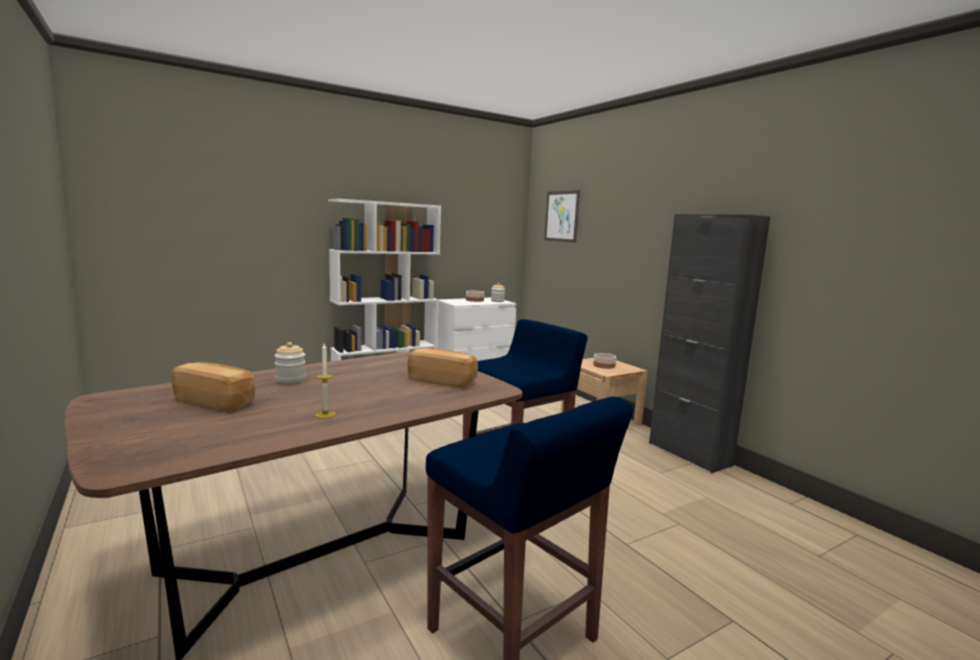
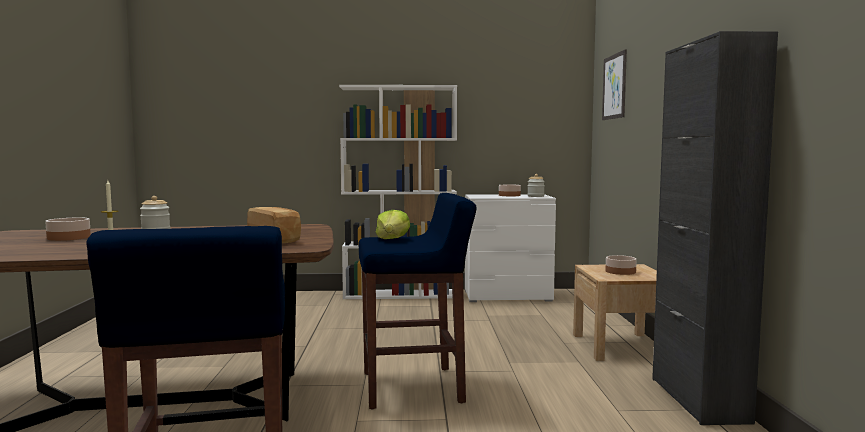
camera: 30 degrees right, 5 degrees down
(216, 401) = (68, 238): bread -> bowl
(501, 364) = (392, 239): none -> lettuce

